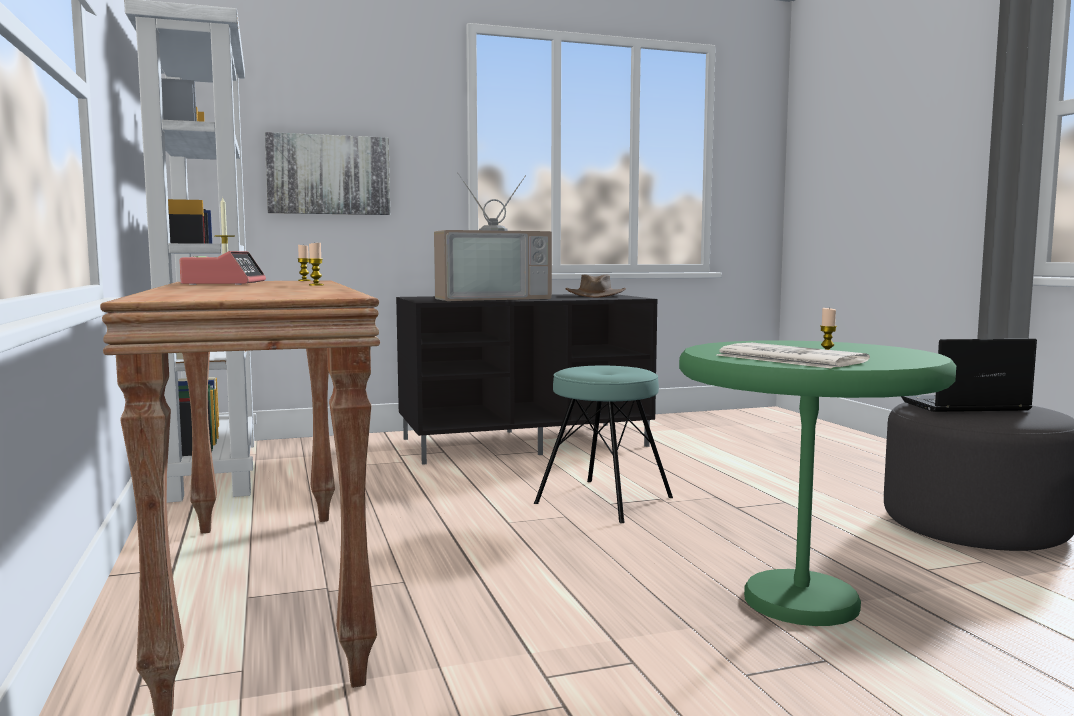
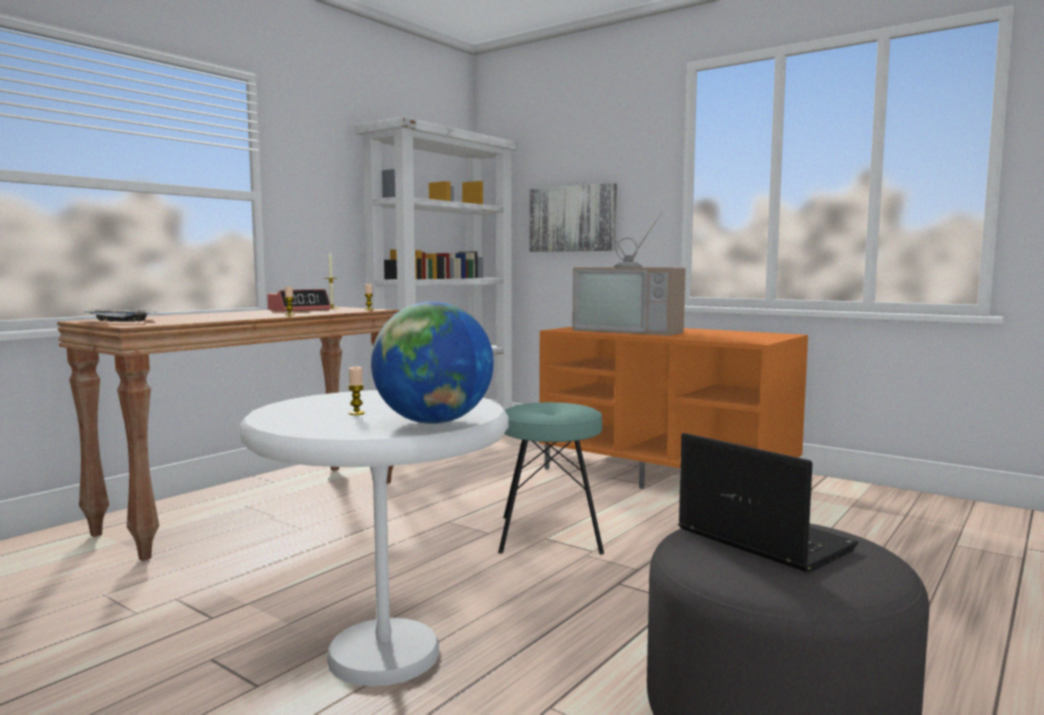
camera: 55 degrees right, 0 degrees up
(229, 296) = (120, 321): none -> tray
(525, 442) = (668, 475): black tv stand -> orange tv stand
(595, 296) = (747, 336): brown hat -> none
(787, 358) = (315, 409): newspaper -> none
(800, 601) = (383, 654): green side table -> white side table
(891, 350) = (433, 422): none -> globe

